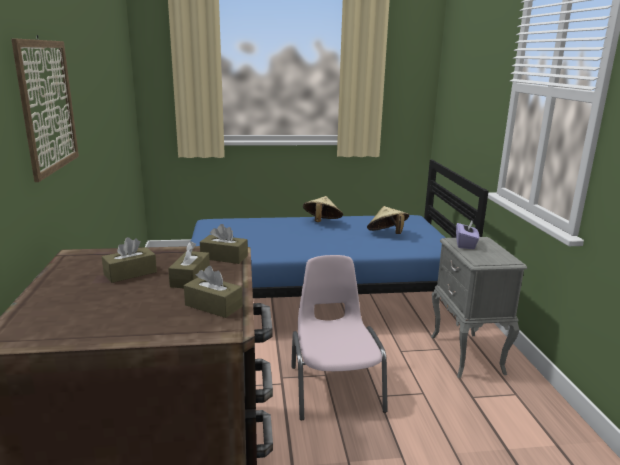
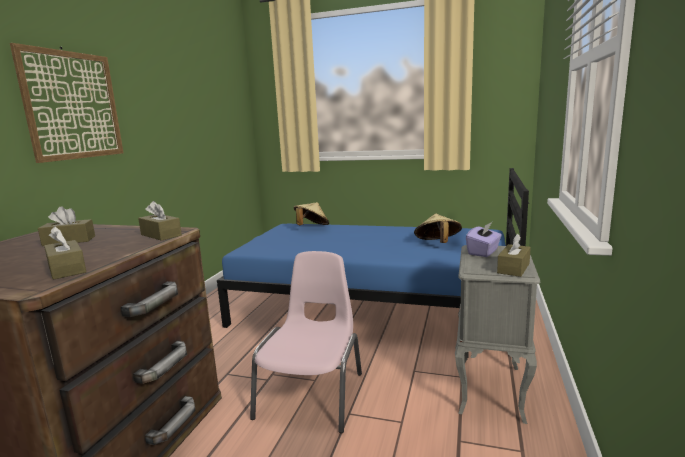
camera: 25 degrees right, 5 degrees down
(190, 278) = (100, 248): brown tissue box -> brown tissue box (513, 268)
(322, 223) = (382, 231): beige hat -> beige hat (311, 227)

